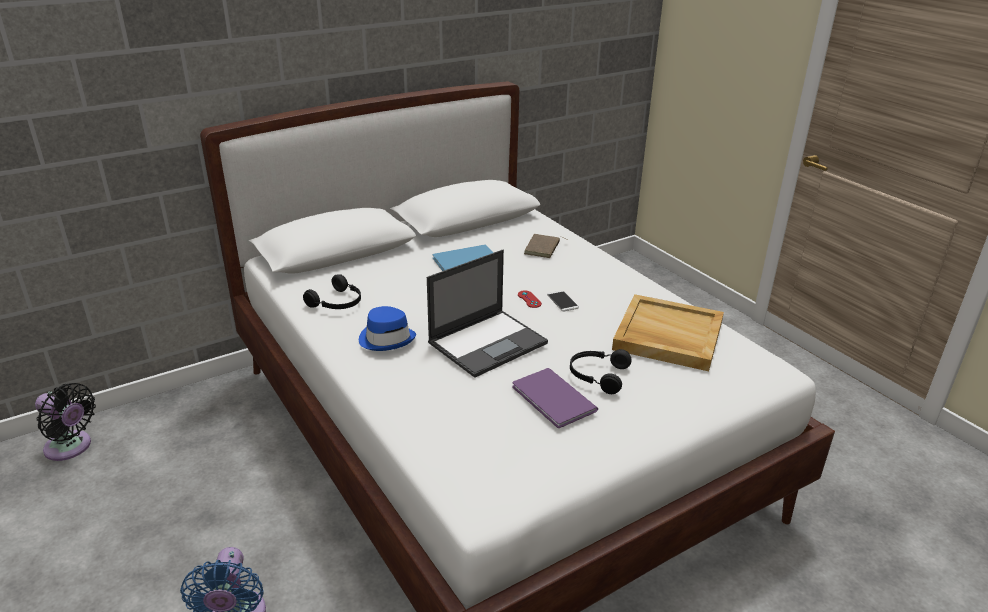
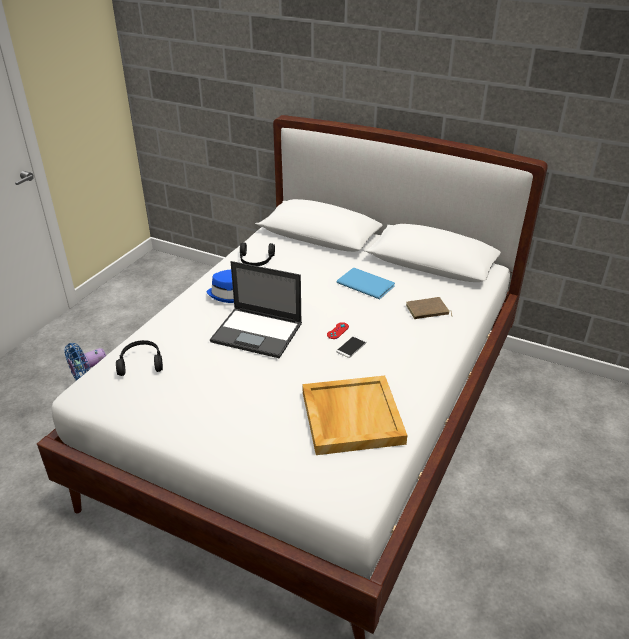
camera: 60 degrees right, 5 degrees up
(71, 448) = (176, 273): black fan -> none
(553, 400) = (207, 384): purple book -> none
(597, 376) = (259, 396): black headphones -> black headphones (141, 362)

